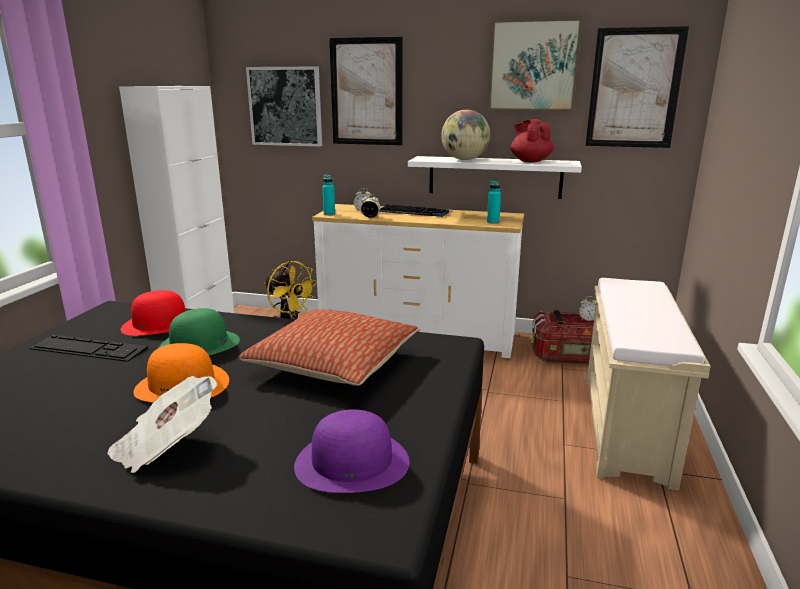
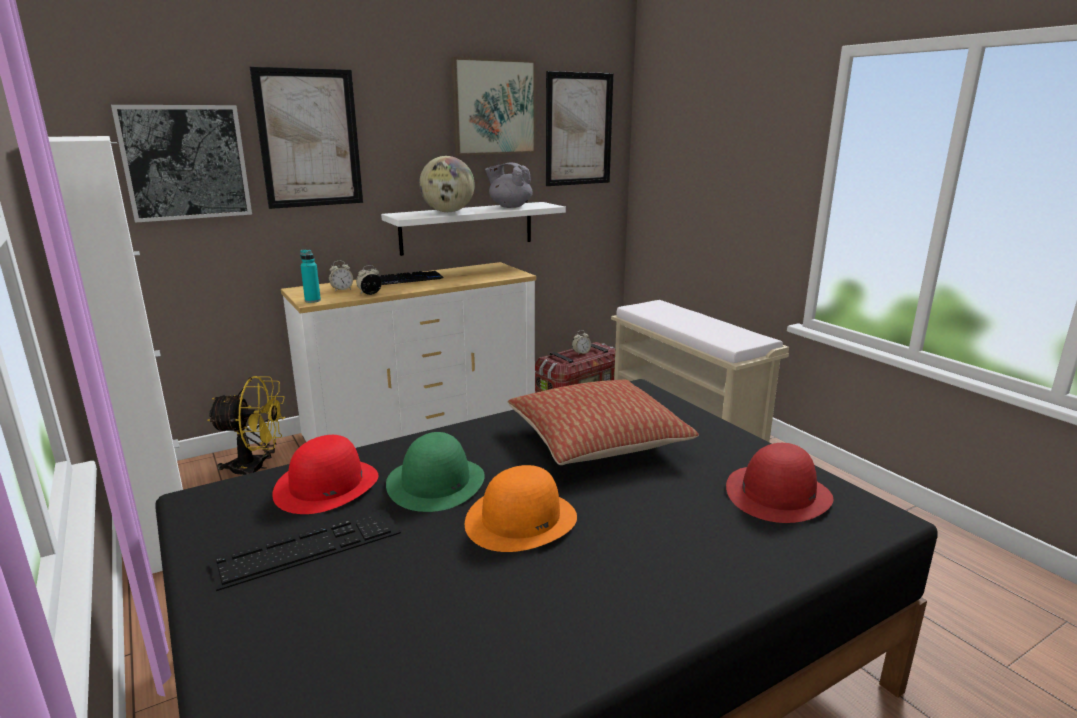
camera: 45 degrees left, 0 degrees up
(166, 446) = (645, 565): newspaper -> none
(352, 462) = (778, 493): purple hat -> red hat
(493, 222) = (500, 275): turquoise bottle -> none
(530, 161) = (510, 206): red teapot -> grey teapot

